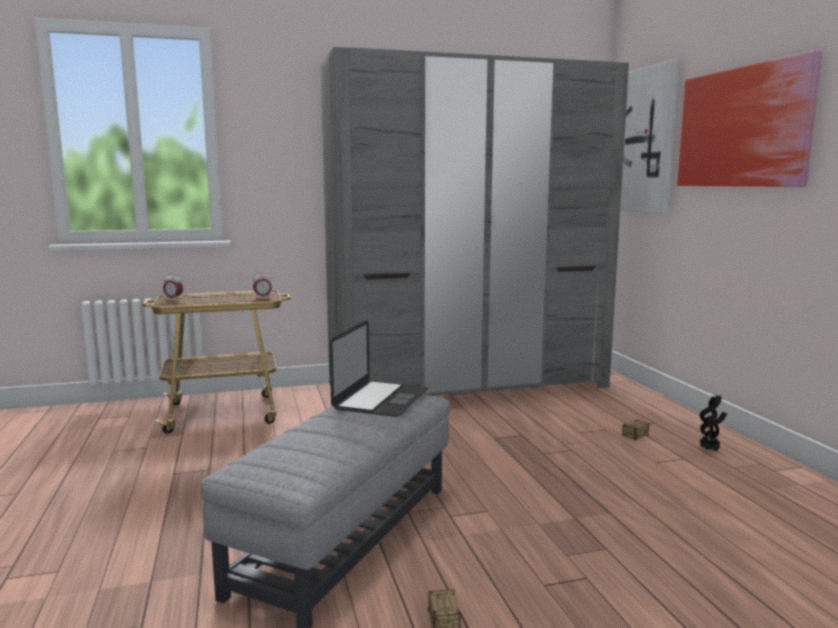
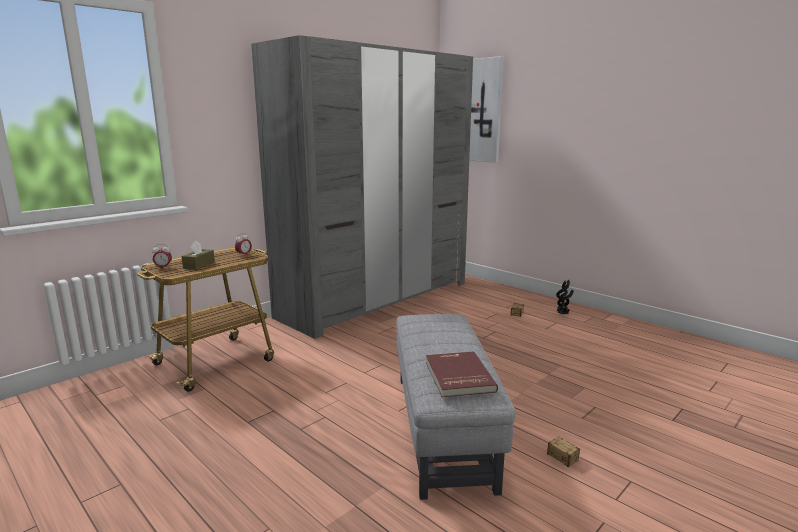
camera: 30 degrees left, 5 degrees up
(205, 300) = (199, 265): none -> brown tissue box
(295, 454) = (457, 376): none -> red book
(381, 399) = (434, 323): laptop -> none
(743, 127) = (559, 108): picture -> none

